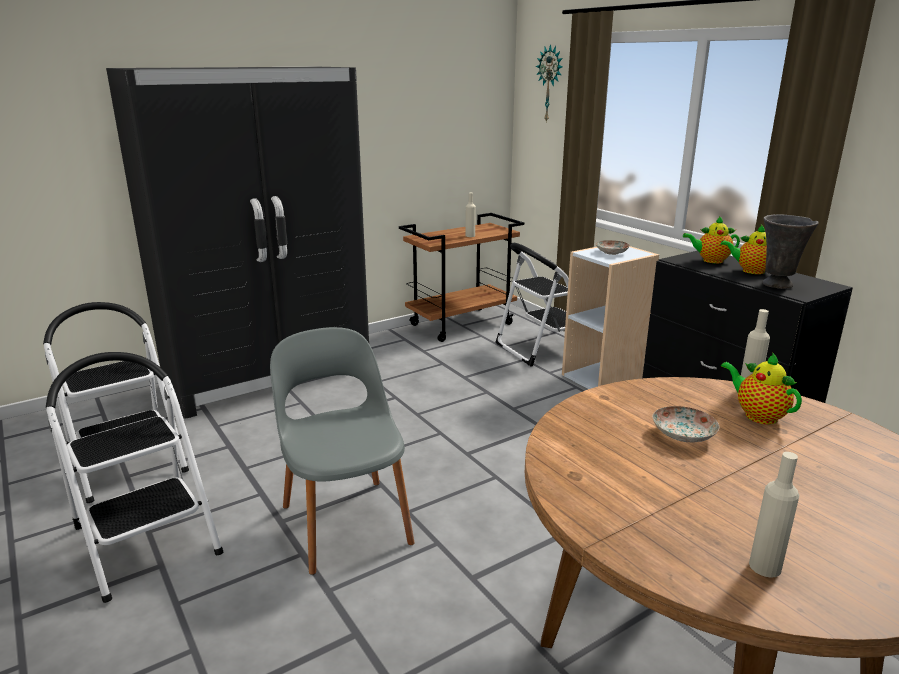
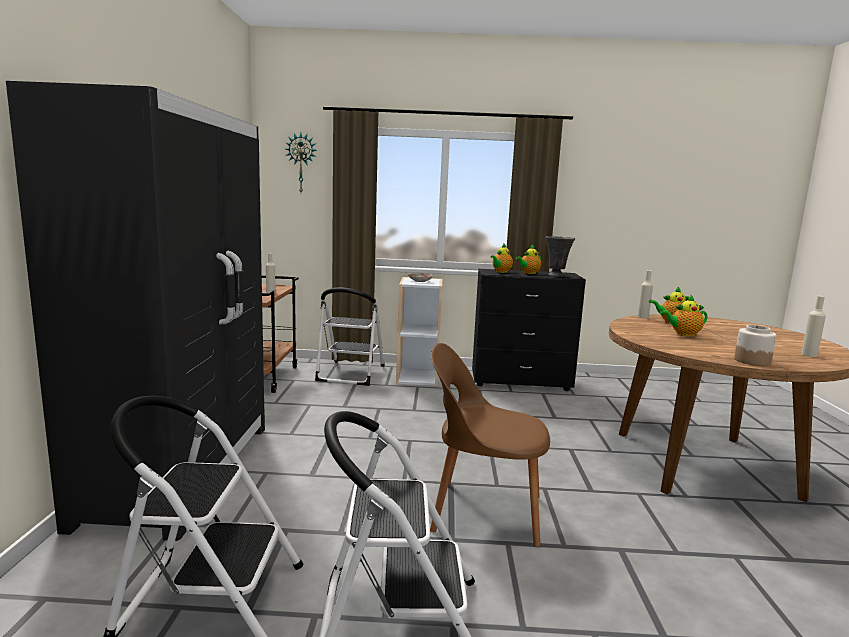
camera: 55 degrees left, 10 degrees down
(345, 521) = (483, 511): grey chair -> brown chair
(592, 508) = (752, 361): none -> jar
(684, 435) = (683, 334): plate -> teapot

